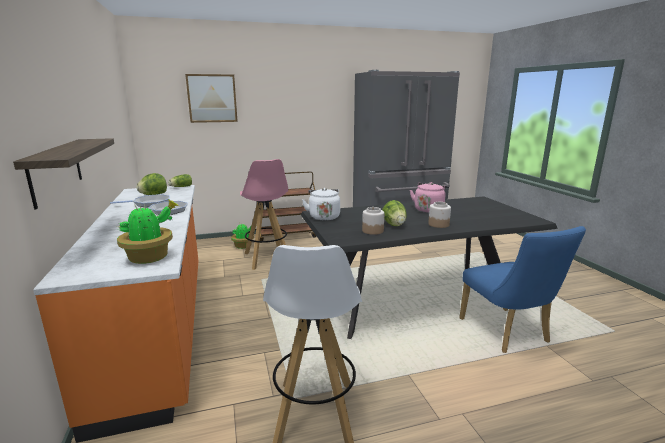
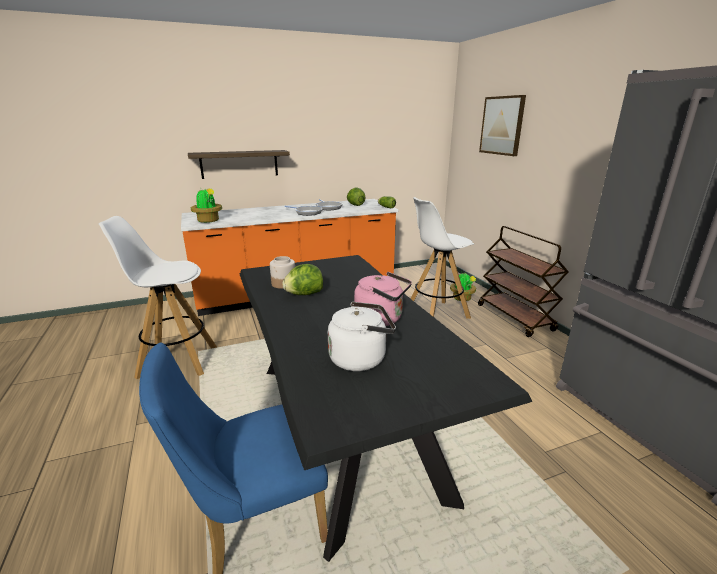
camera: 85 degrees right, 5 degrees up
(267, 258) = (436, 314): pink stool -> white stool
(323, 217) = (336, 263): white kettle -> white kettle (361, 358)
(439, 224) = (304, 321): jar -> none

